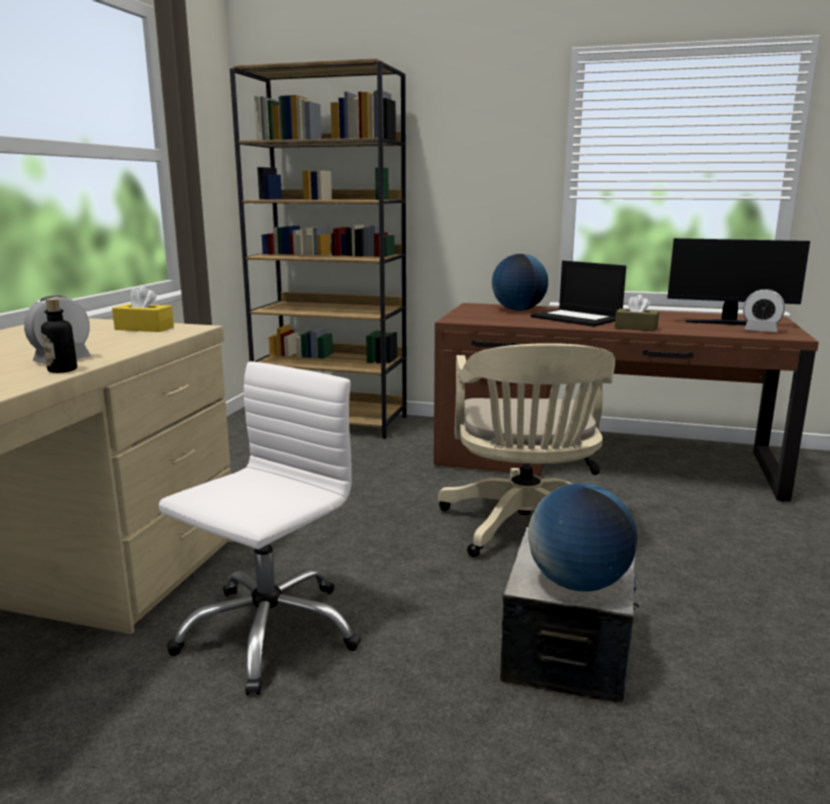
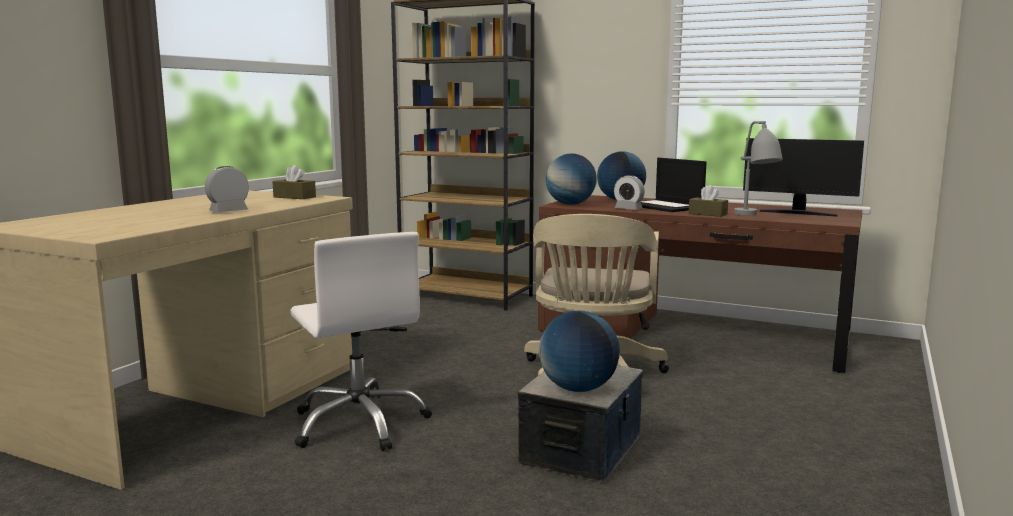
camera: 10 degrees right, 5 degrees down
(62, 370) = (226, 215): bottle -> none
(144, 328) = (294, 197): yellow tissue box -> brown tissue box
(268, 632) = (360, 423): white office chair -> white office chair turned 105 degrees clockwise
(468, 318) = (570, 204): none -> globe
(691, 331) = (754, 217): none -> grey table lamp
(760, 330) = (818, 218): alarm clock -> alarm clock (628, 209)

